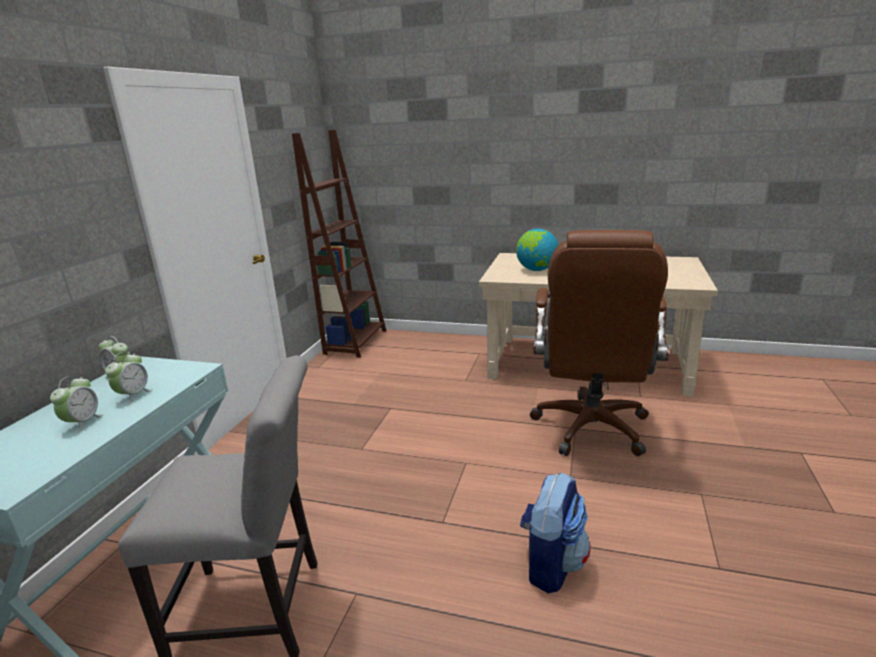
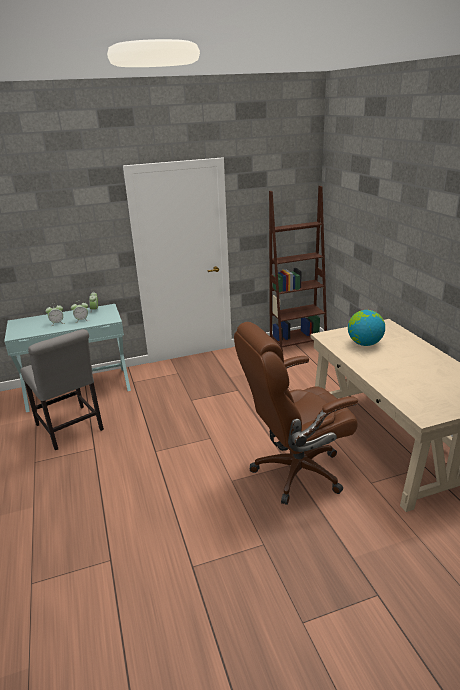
camera: 55 degrees right, 5 degrees up
(551, 564) = (150, 498): backpack -> none

